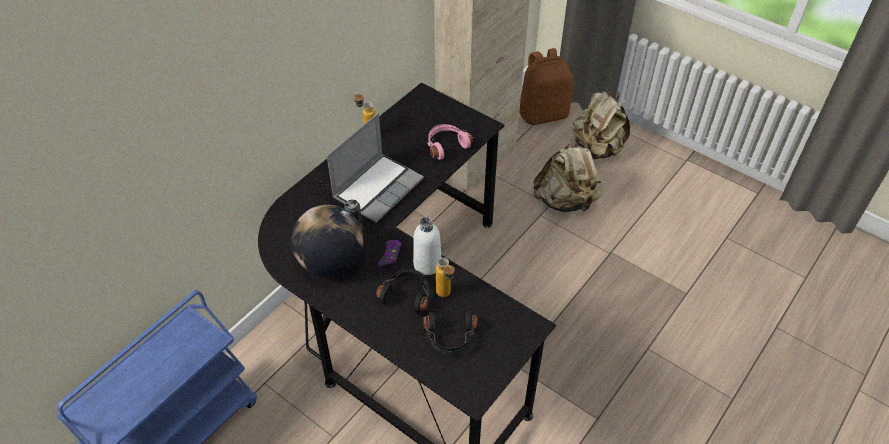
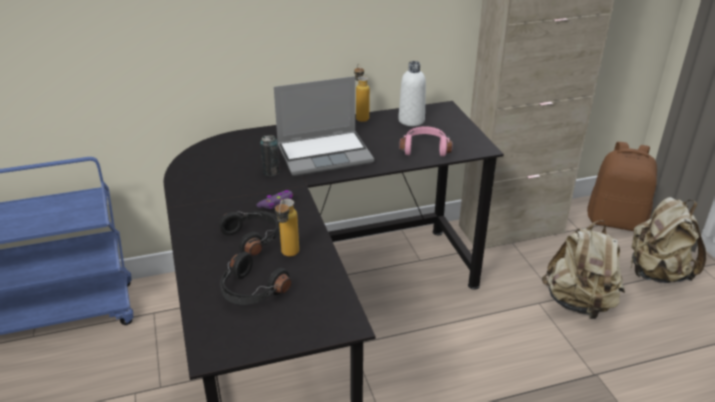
camera: 35 degrees right, 15 degrees down
(331, 262) = (220, 187): globe -> none
(427, 264) = (301, 224): white bottle -> white bottle (411, 120)

